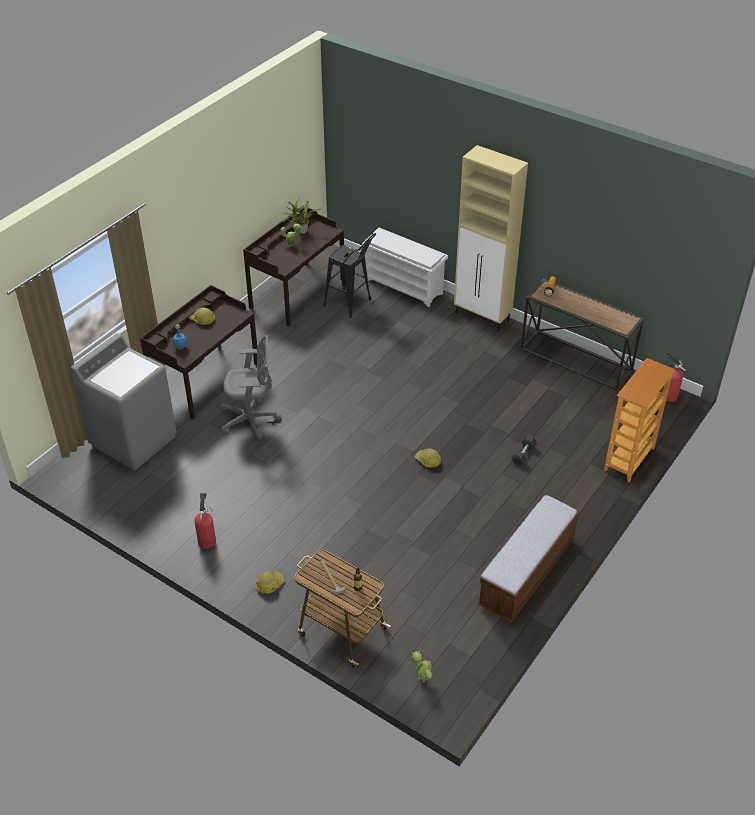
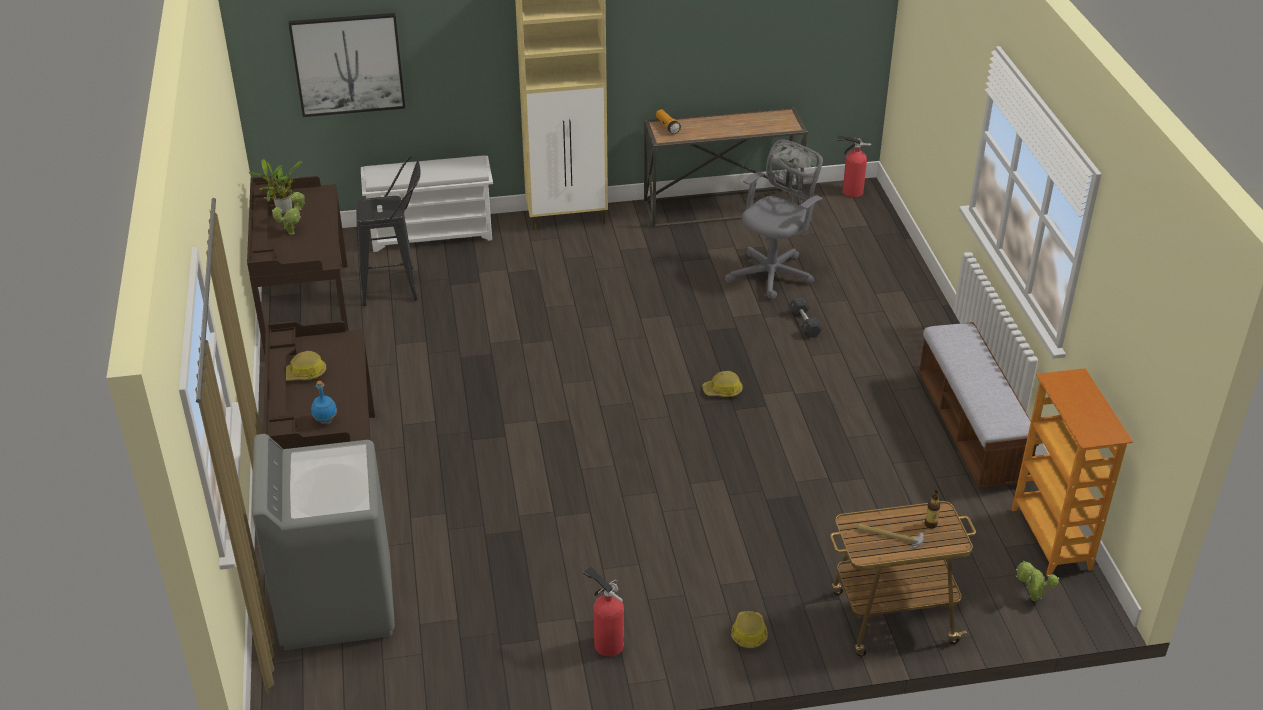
camera: 45 degrees left, 5 degrees down
(251, 420) = (460, 479): grey office chair -> grey office chair (773, 273)
(381, 164) = (348, 64): none -> picture
(629, 460) = (903, 268): bookcase -> bookcase (1052, 539)

